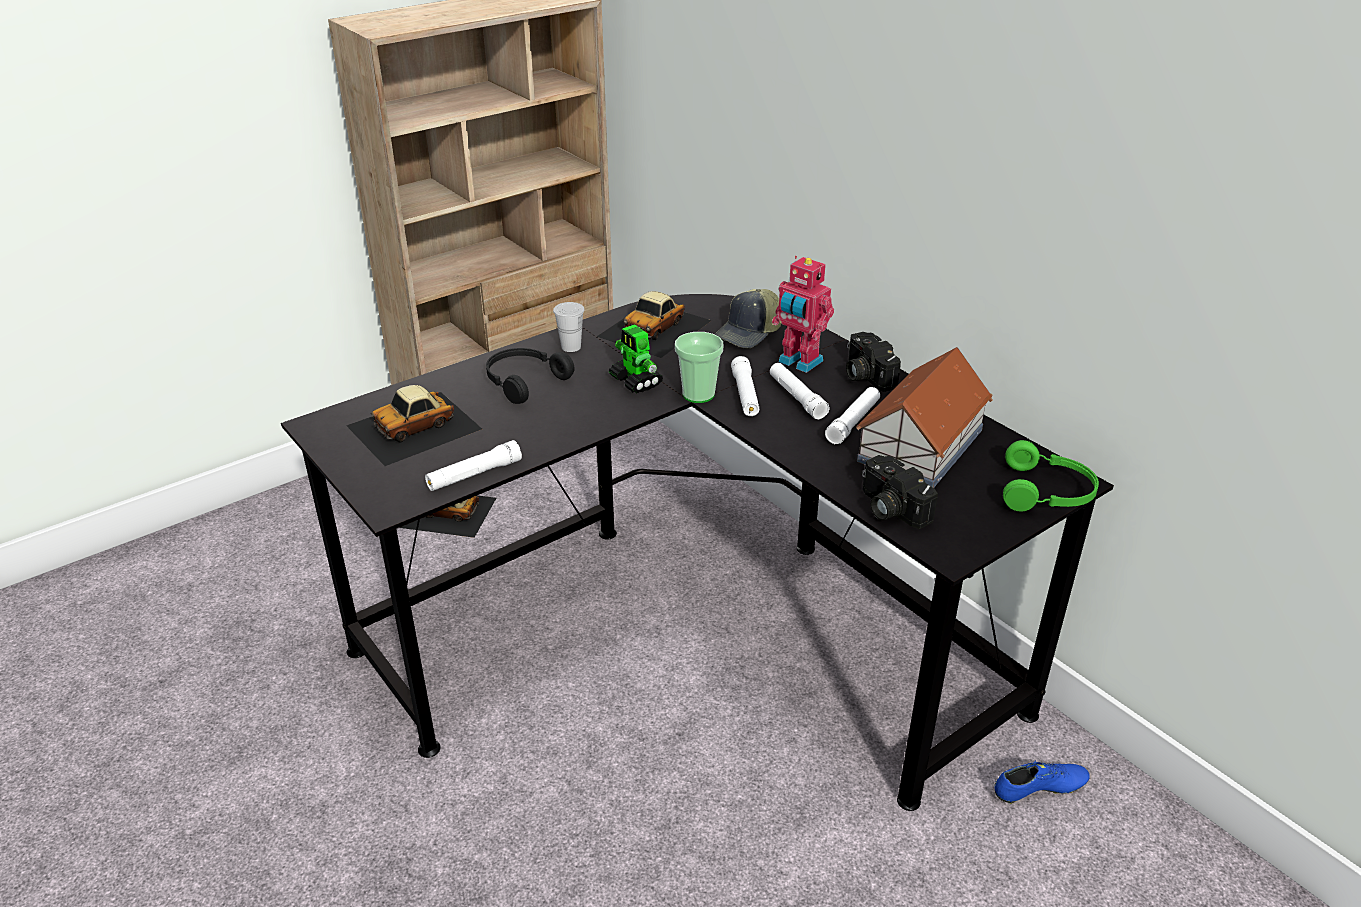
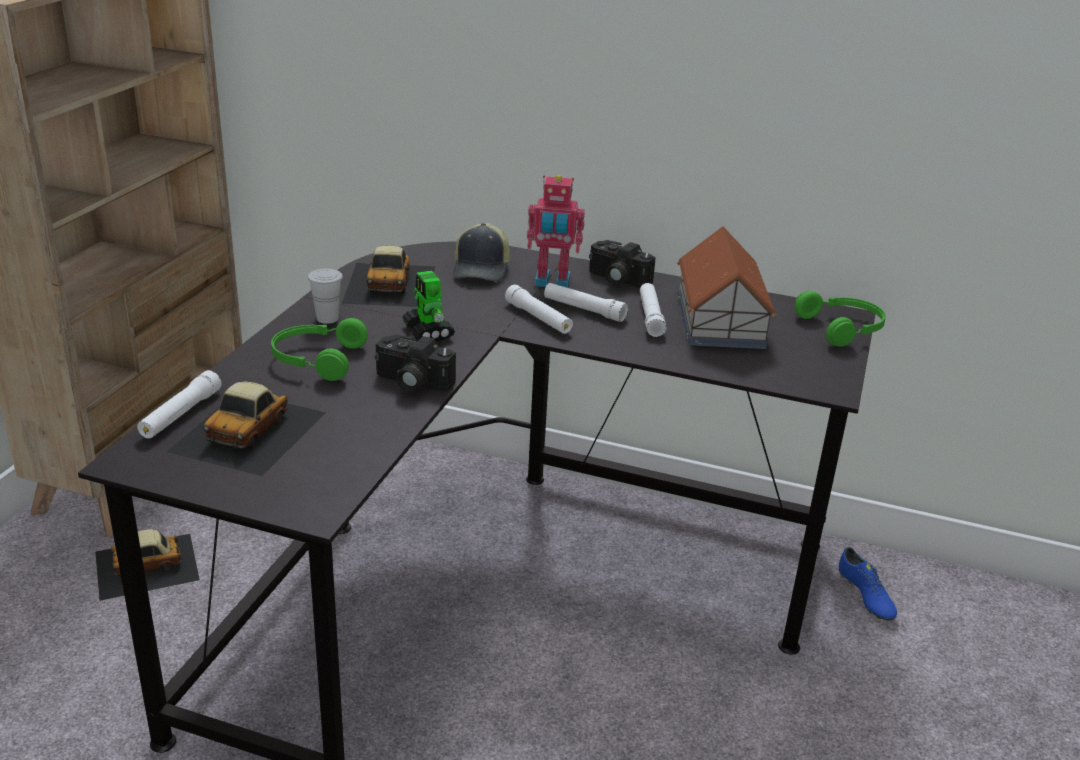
camera: 35 degrees left, 5 degrees down
(474, 475) = (369, 454): white flashlight -> white flashlight (181, 414)
(523, 381) = (316, 360): black headphones -> green headphones
(636, 381) = (428, 332): toy robot -> toy robot turned 45 degrees clockwise
(698, 394) = (498, 328): cup -> none
(889, 508) = (754, 372): camera -> camera (411, 382)
(1039, 789) = (865, 596): blue shoe -> blue shoe turned 120 degrees clockwise

